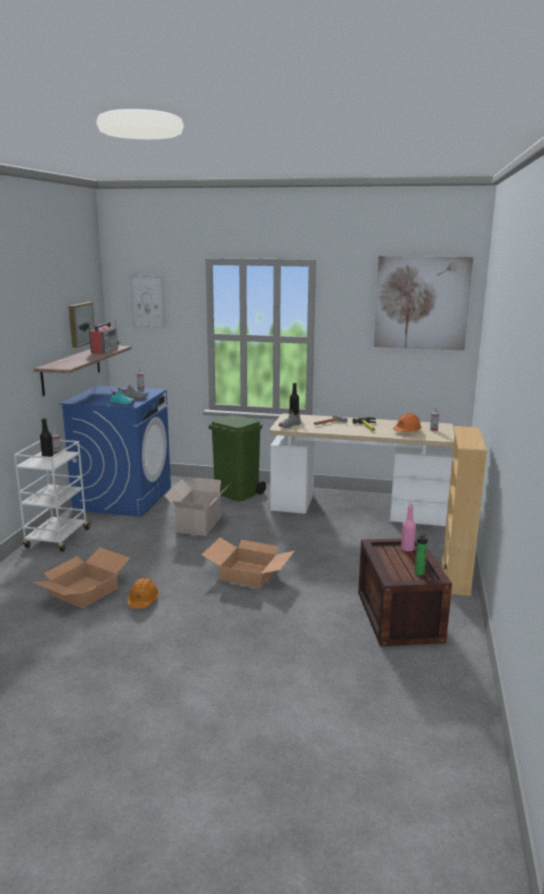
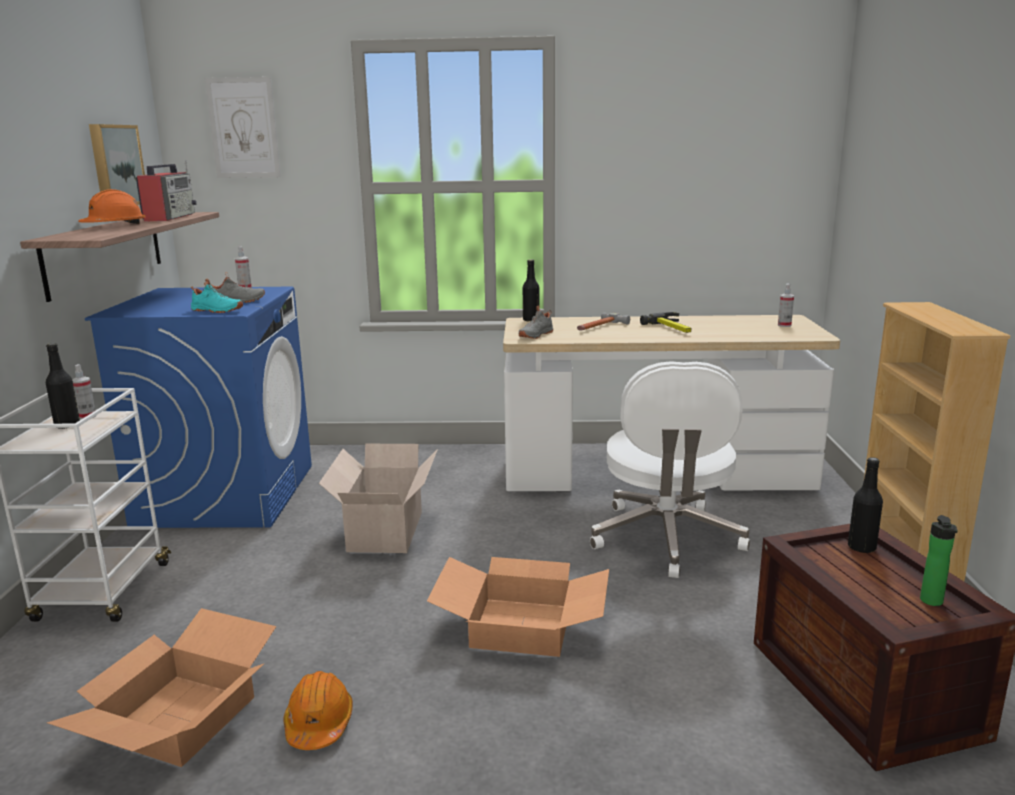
camera: 10 degrees left, 0 degrees up
(237, 493) = (435, 465): green trash can -> none
(344, 542) = (666, 539): none -> white office chair
(407, 431) = (743, 329): orange hard hat -> orange hard hat (114, 226)
(407, 549) = (861, 547): pink bottle -> black bottle
(421, 303) = (742, 109): picture -> none

